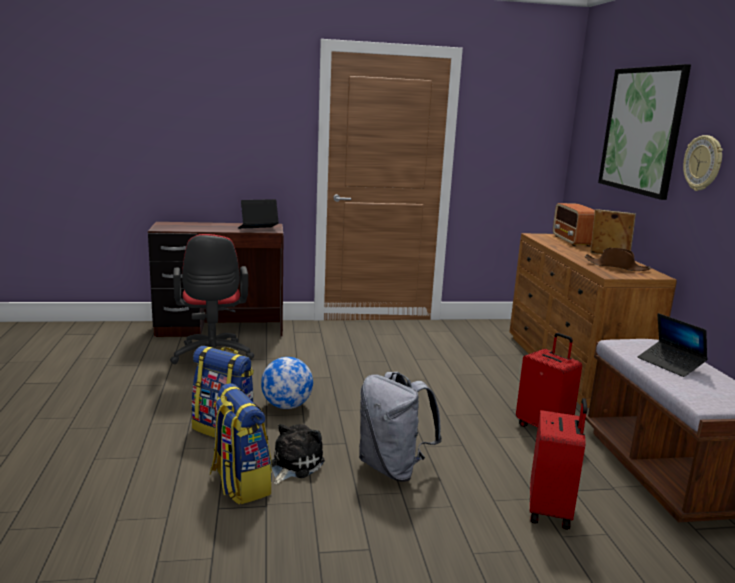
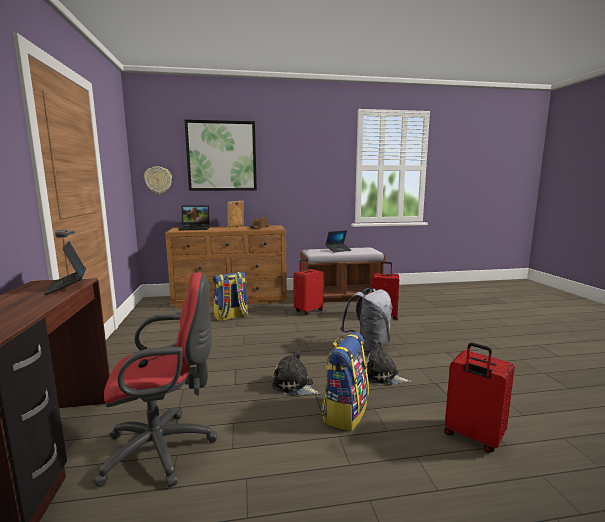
camera: 90 degrees left, 5 degrees down
(142, 500) = (473, 437): none -> red suitcase
(239, 484) = (419, 395): backpack -> backpack (231, 317)
(286, 406) = (294, 386): globe -> plush toy
(572, 241) = (195, 228): radio -> laptop
(703, 163) = (279, 169): wall clock -> wall clock (158, 180)

